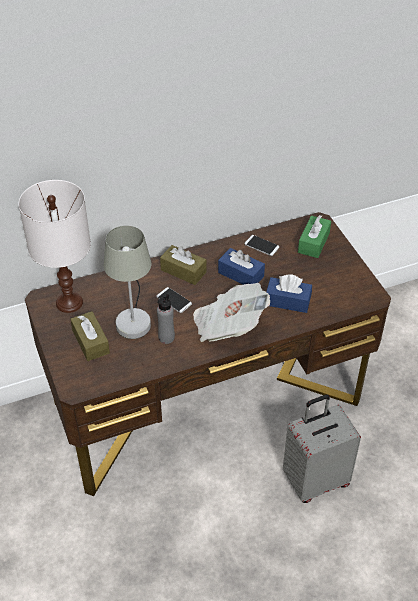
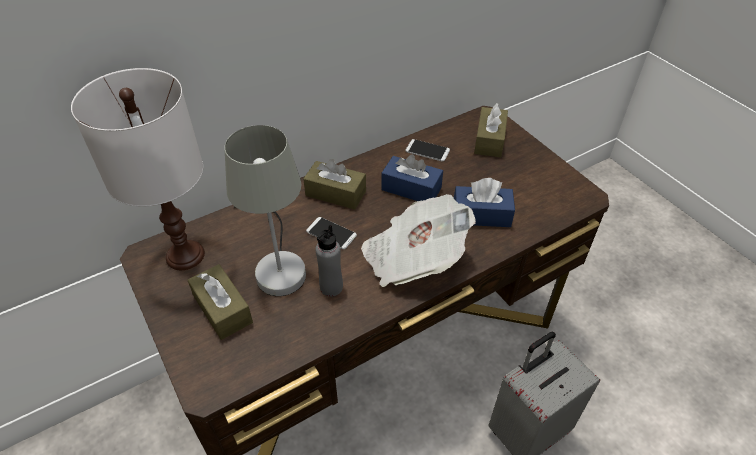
camera: 10 degrees left, 0 degrees up
(313, 243) = (489, 140): green tissue box -> brown tissue box

